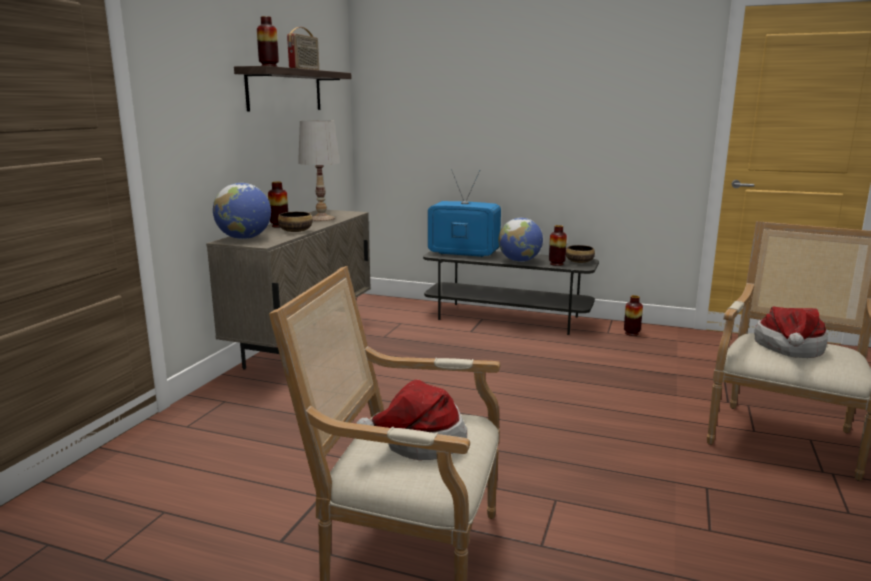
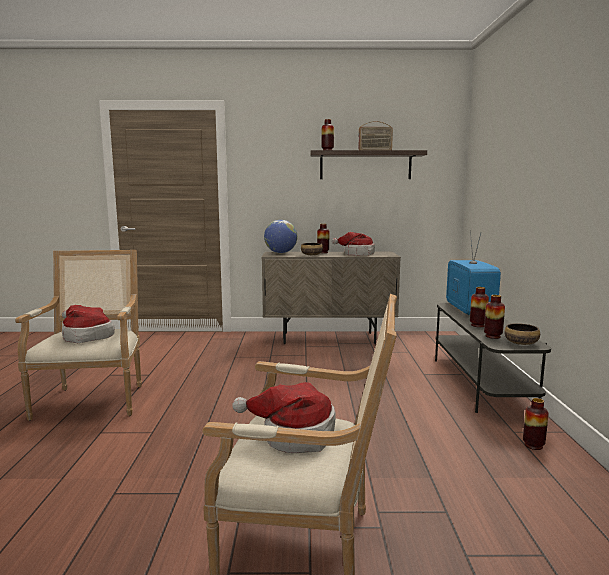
camera: 70 degrees right, 5 degrees down
(321, 219) = (357, 254): white table lamp -> hat
(519, 261) = (478, 325): globe -> vase

